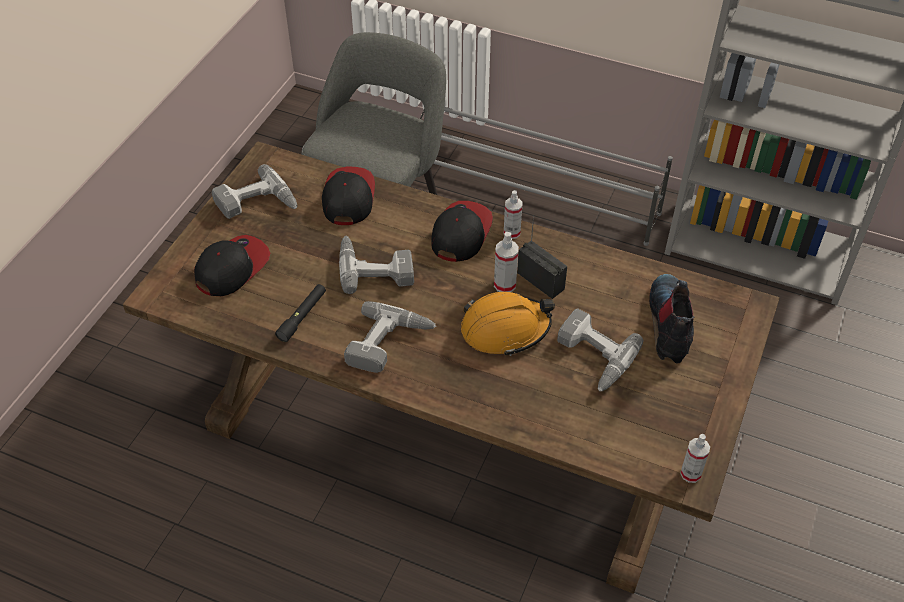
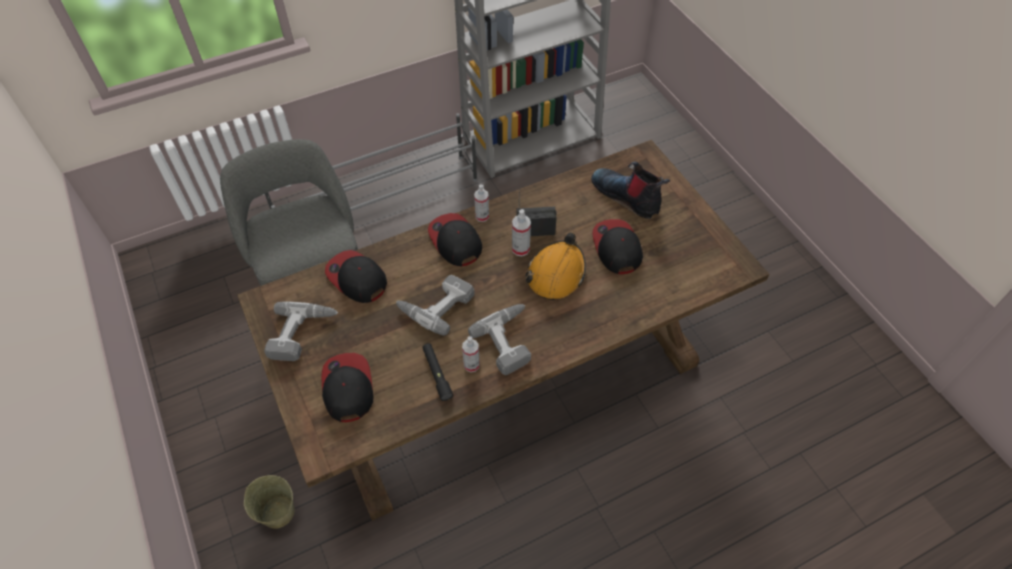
camera: 50 degrees left, 5 degrees up
(160, 359) = (277, 512): none -> beige bucket
(592, 357) = (616, 248): power drill -> cap
(690, 473) = (736, 263): spray bottle -> spray bottle (471, 365)

